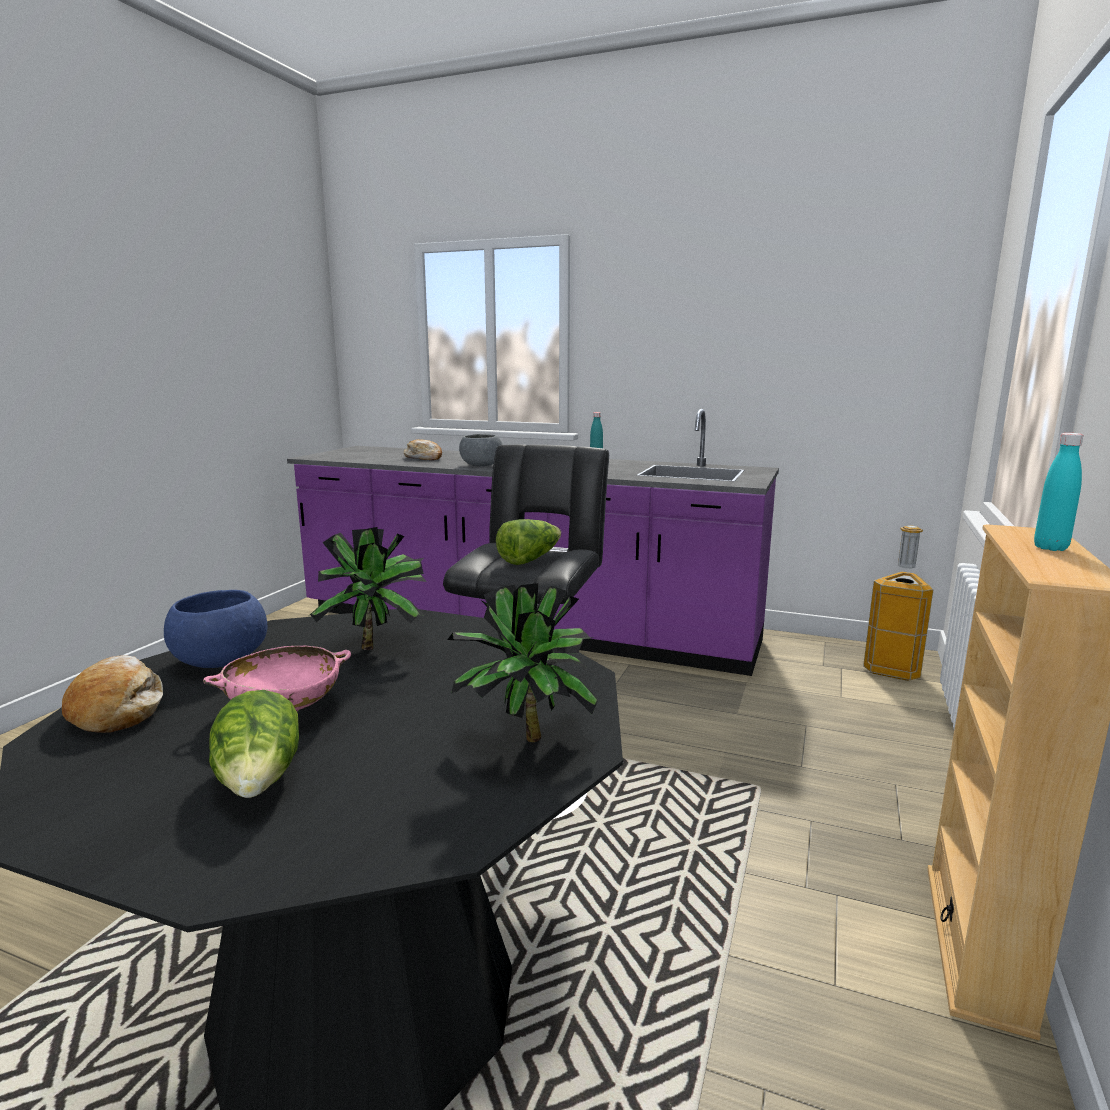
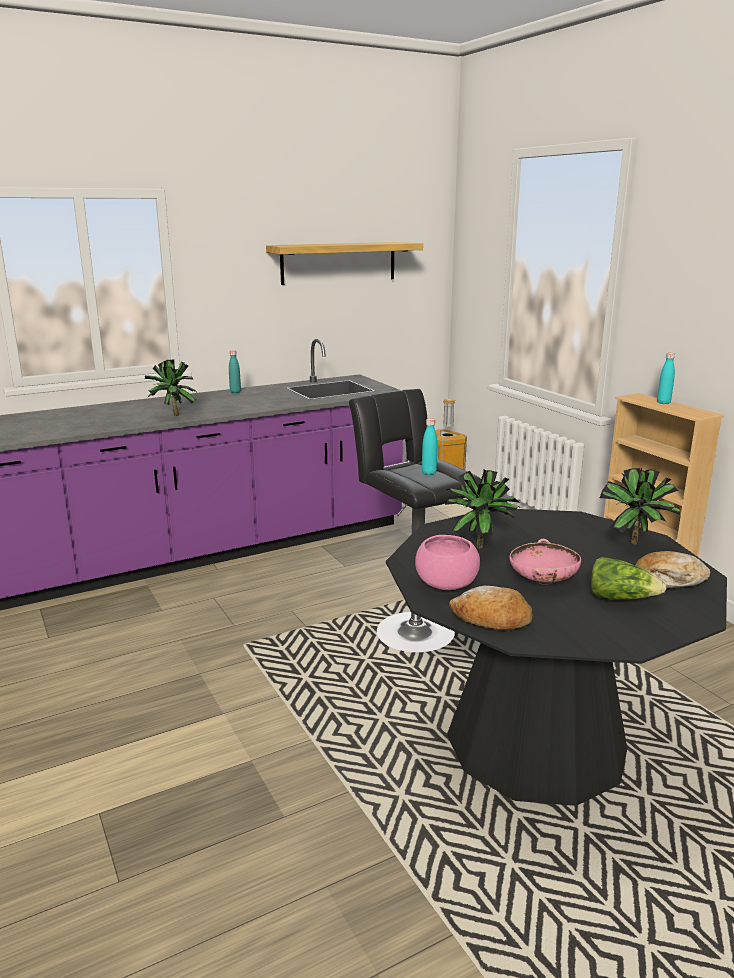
camera: 50 degrees left, 5 degrees up
(220, 660) = (446, 584): blue bowl -> pink bowl
(424, 458) = (90, 420): bread -> bread (669, 580)
(481, 465) = (172, 416): grey bowl -> potted plant
(529, 559) = (429, 473): lettuce -> turquoise bottle
(779, 317) = (339, 262): none -> shelf

